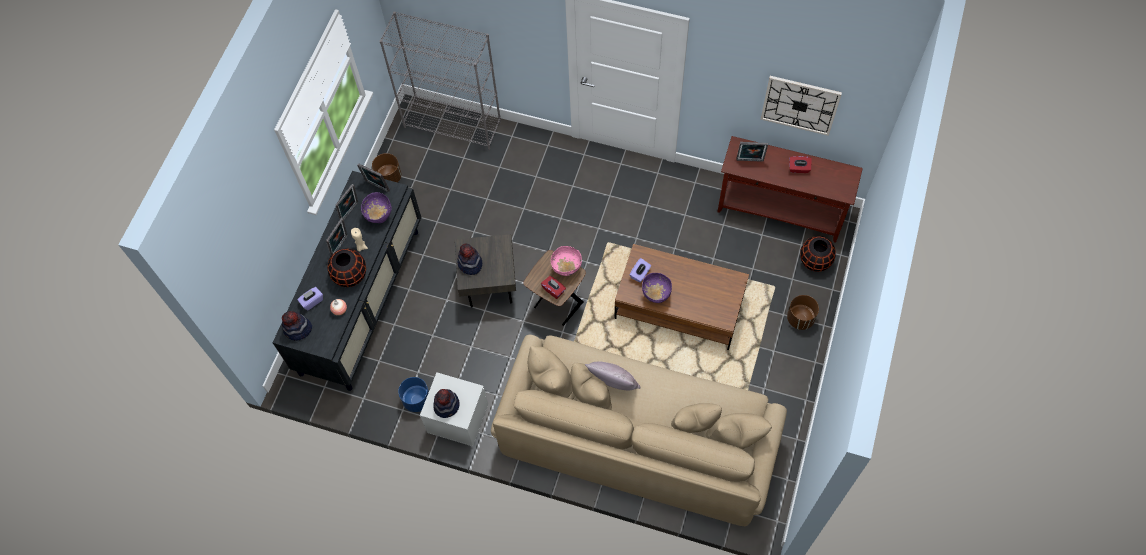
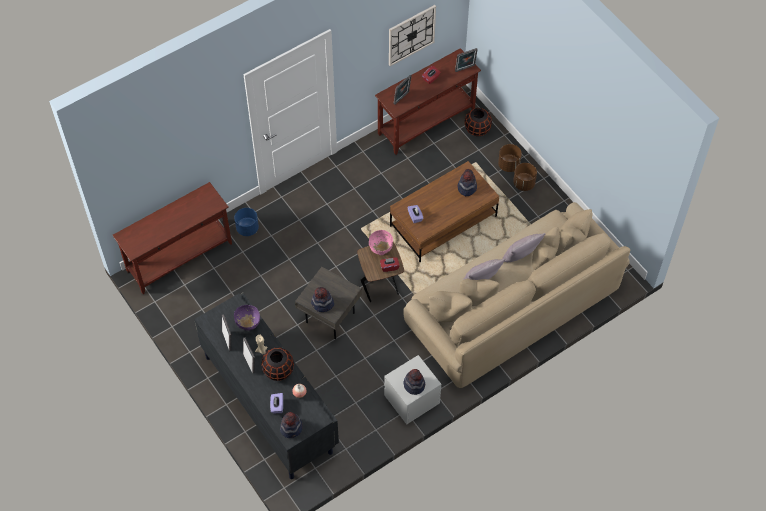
camera: 55 degrees left, 5 degrees down
(377, 187) = (223, 312): picture frame -> picture frame (465, 69)
(389, 177) = (184, 323): brown planter -> brown planter (523, 183)
(417, 399) = (376, 416): blue planter -> blue planter (247, 228)
(453, 124) = (179, 256): grey bookcase -> brown console table
(656, 295) = (438, 219): purple bowl -> none
(674, 401) = (520, 256): none -> purple pillow
(715, 295) = (466, 188): none -> hat

